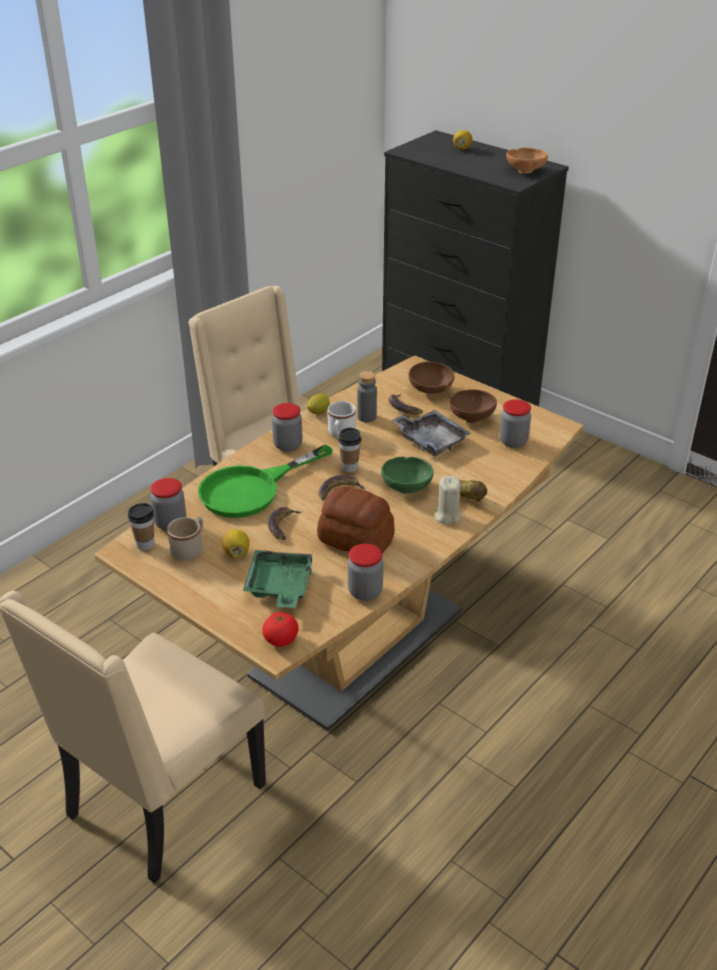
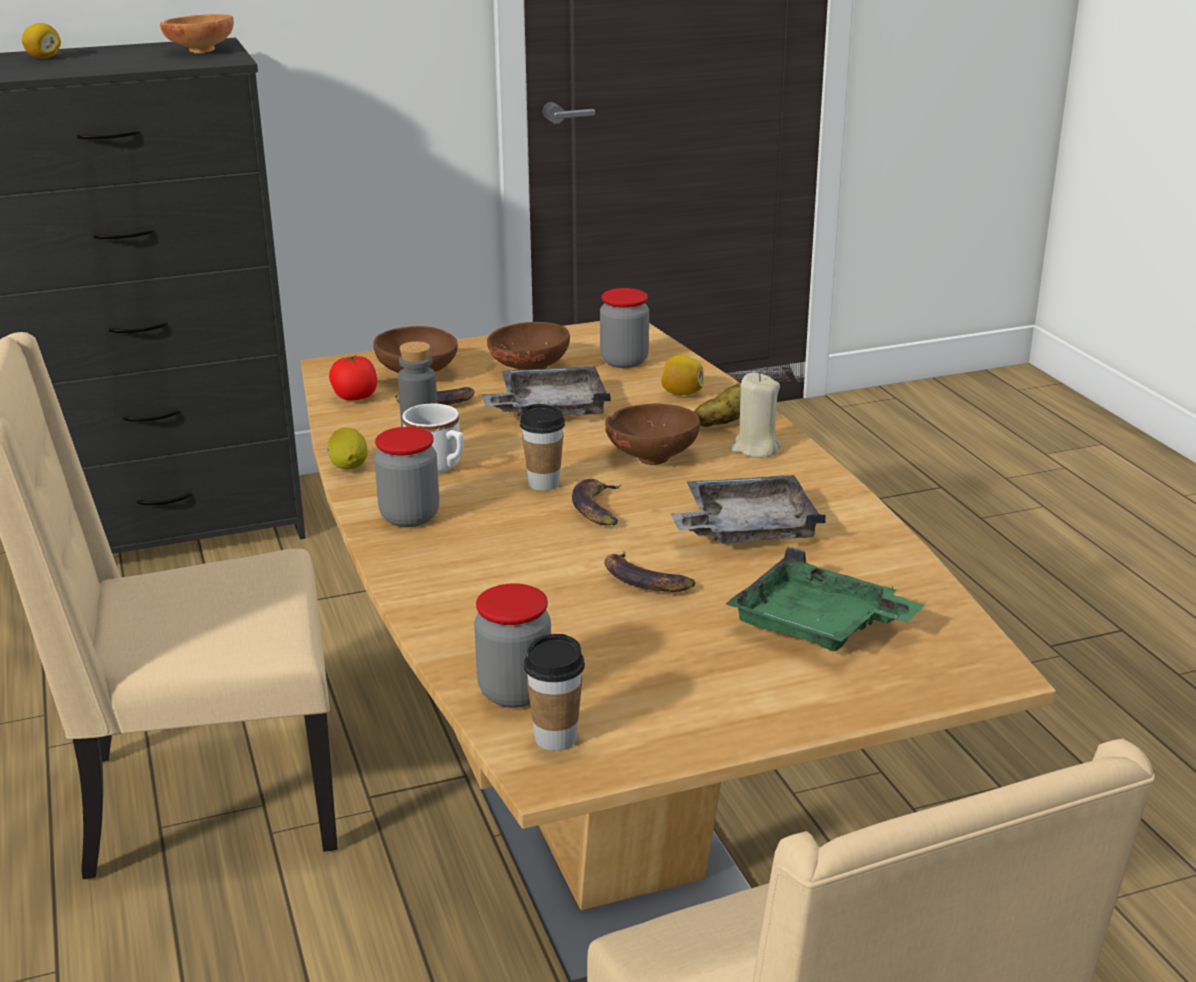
camera: 60 degrees left, 10 degrees down
(190, 549) = (623, 689): beige mug -> none
(236, 553) = (682, 643): lemon -> lemon (682, 393)
(251, 489) = (502, 582): green frying pan -> none
(281, 640) = (966, 661): tomato -> tomato (355, 397)
(356, 539) = (746, 529): bread -> grey tray
(365, 592) = (890, 556): jar -> none
(407, 487) = (651, 456): green bowl -> brown bowl

